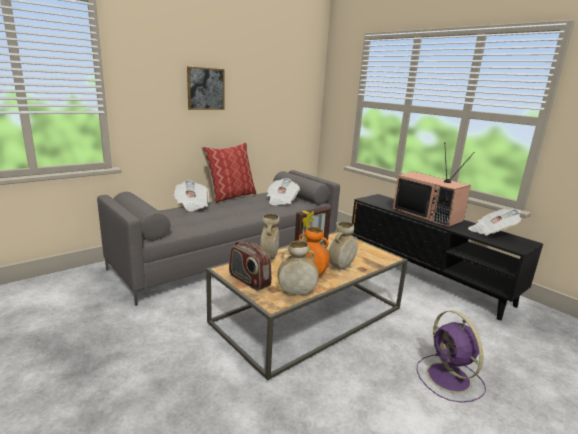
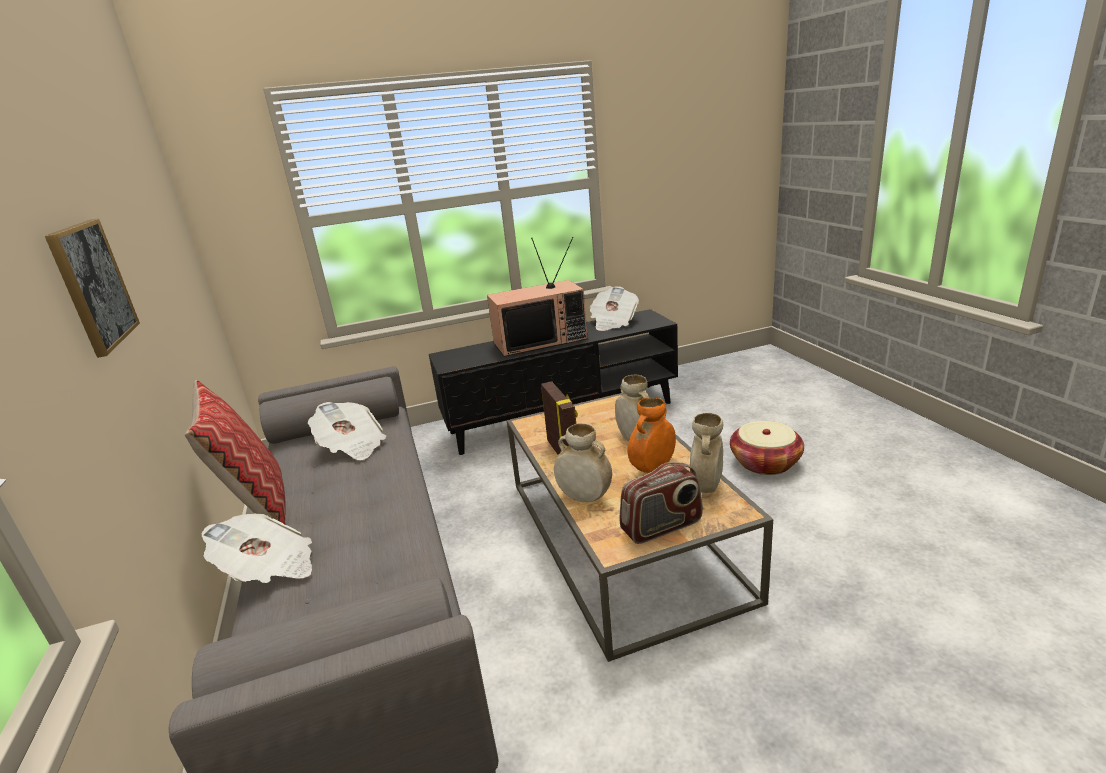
camera: 65 degrees left, 5 degrees up
(450, 379) = (765, 463): purple fan -> basket

